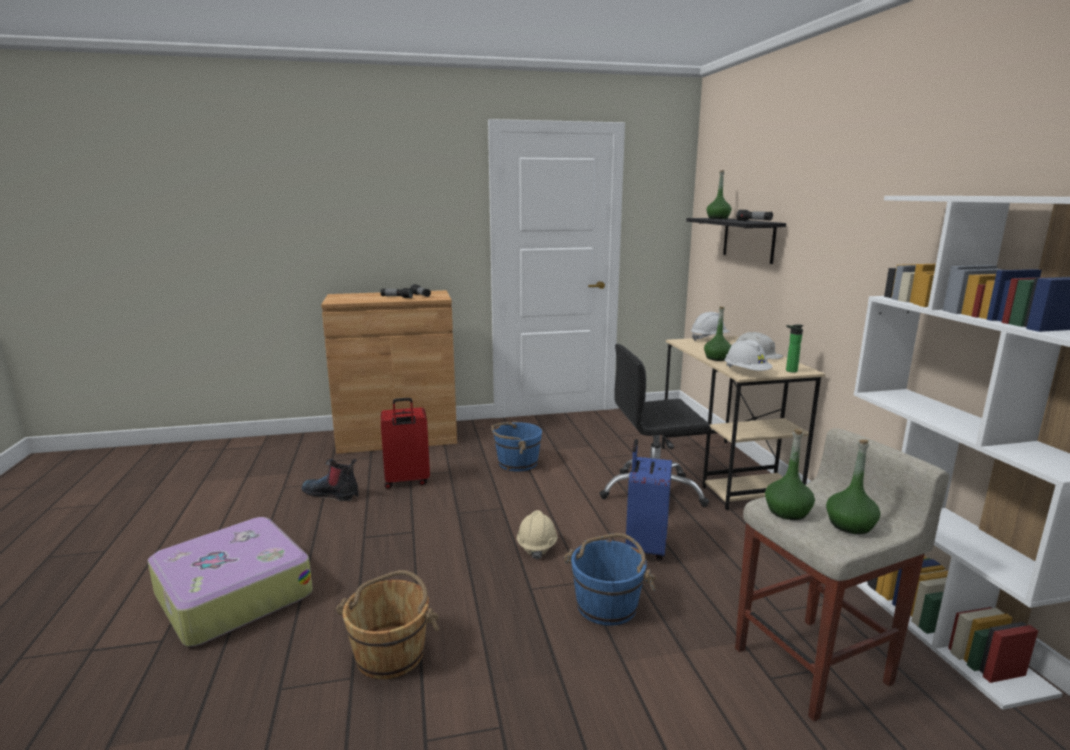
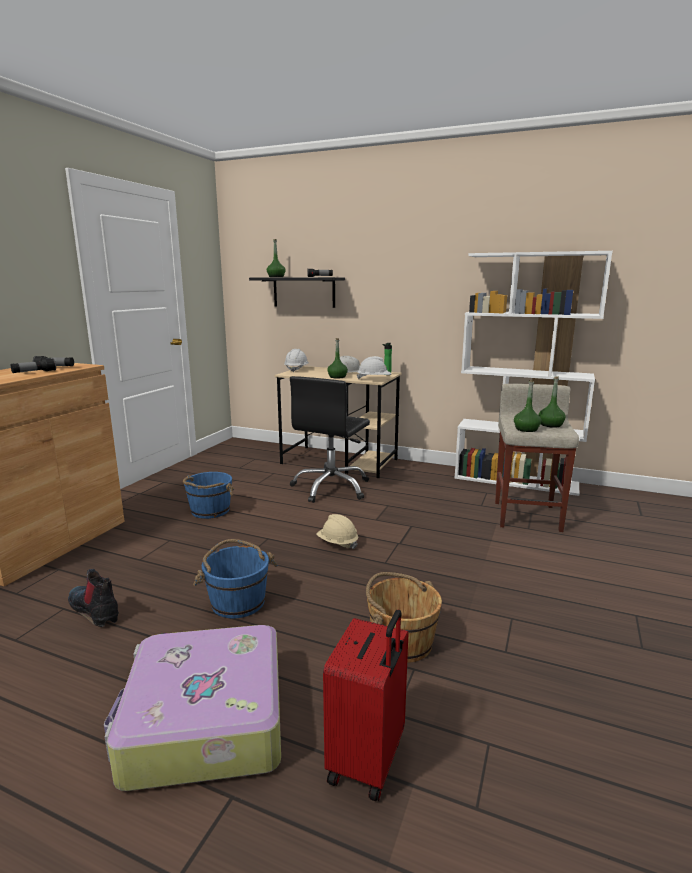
camera: 55 degrees left, 0 degrees up
(332, 494) = (96, 610): boot -> boot turned 75 degrees clockwise
(406, 481) = (148, 564): red suitcase -> red suitcase (368, 761)
(607, 605) = (430, 544): blue bucket -> blue bucket (238, 602)
(644, 547) = (385, 512): blue suitcase -> none

